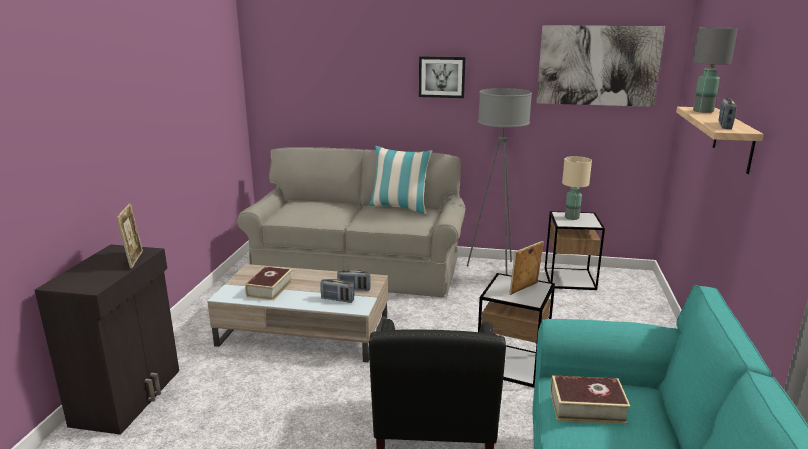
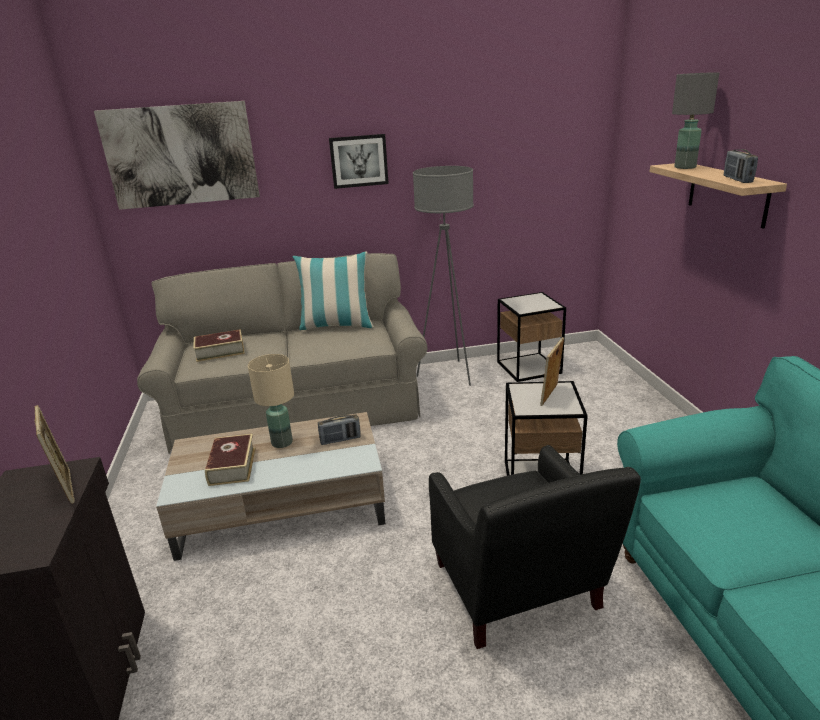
camera: 20 degrees left, 5 degrees up
(337, 299) = (330, 459): radio -> none
(572, 217) = (526, 302): beige table lamp -> beige table lamp (282, 442)
(587, 407) = (723, 520): book -> book (220, 351)
(598, 66) = (530, 130): picture -> picture (181, 155)

